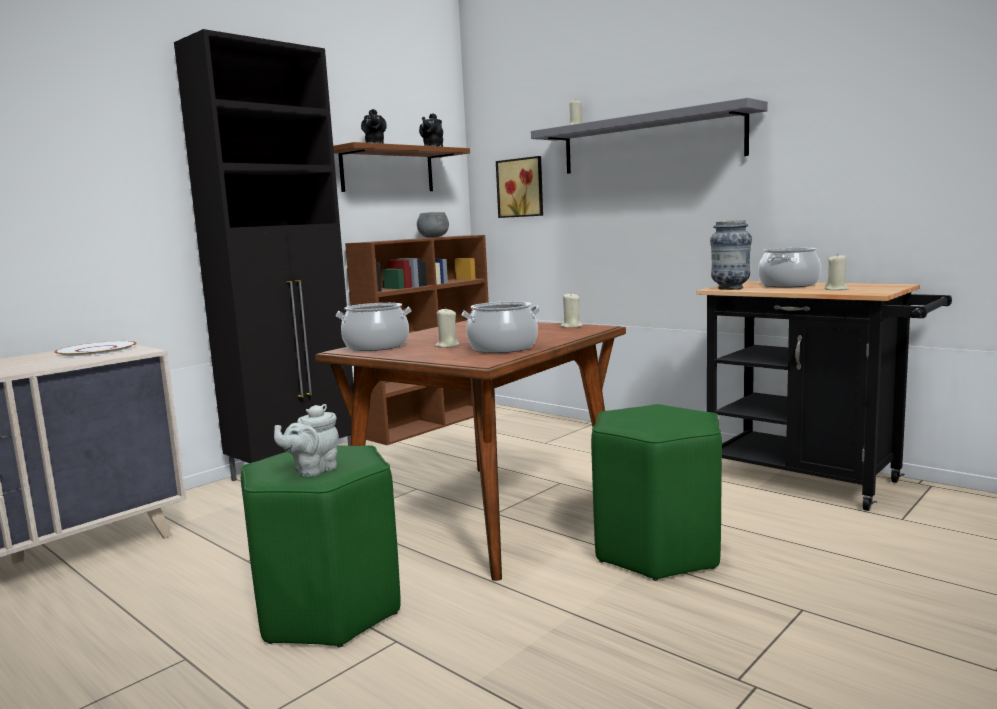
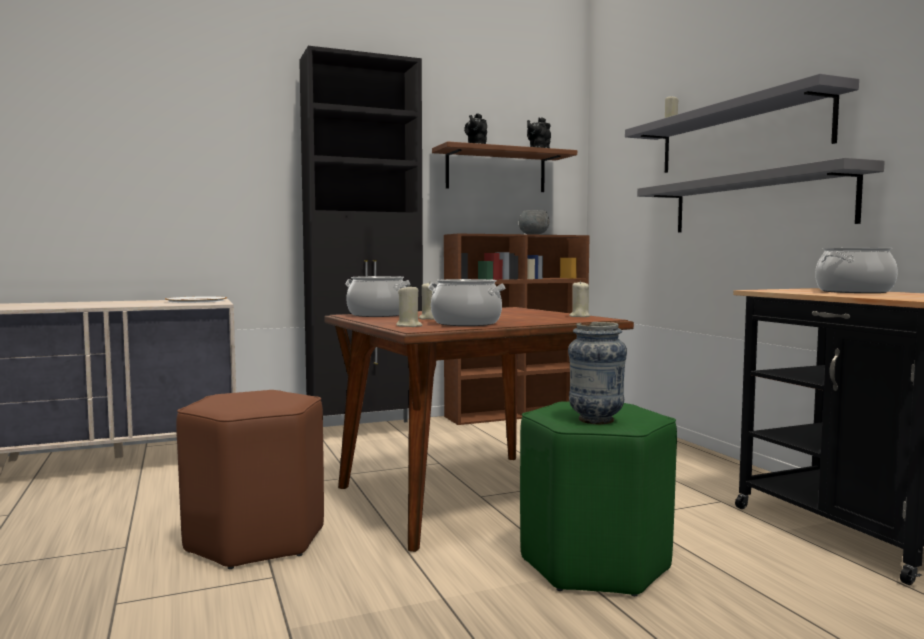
camera: 25 degrees right, 5 degrees down
(313, 470) = (238, 405): grey teapot -> none
(327, 610) = (255, 539): green stool -> brown stool
(521, 187) = (627, 189): picture -> none
(671, 205) = (756, 203): none -> grey shelf
(730, 288) = (774, 290): vase -> vase (595, 420)
(836, 289) = (894, 296): beige candle -> beige candle (409, 326)

